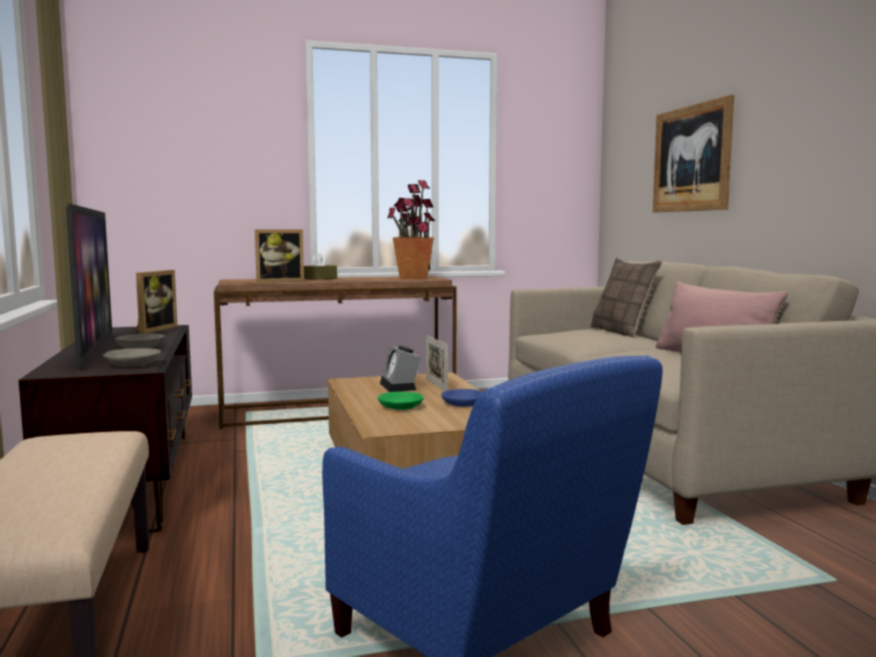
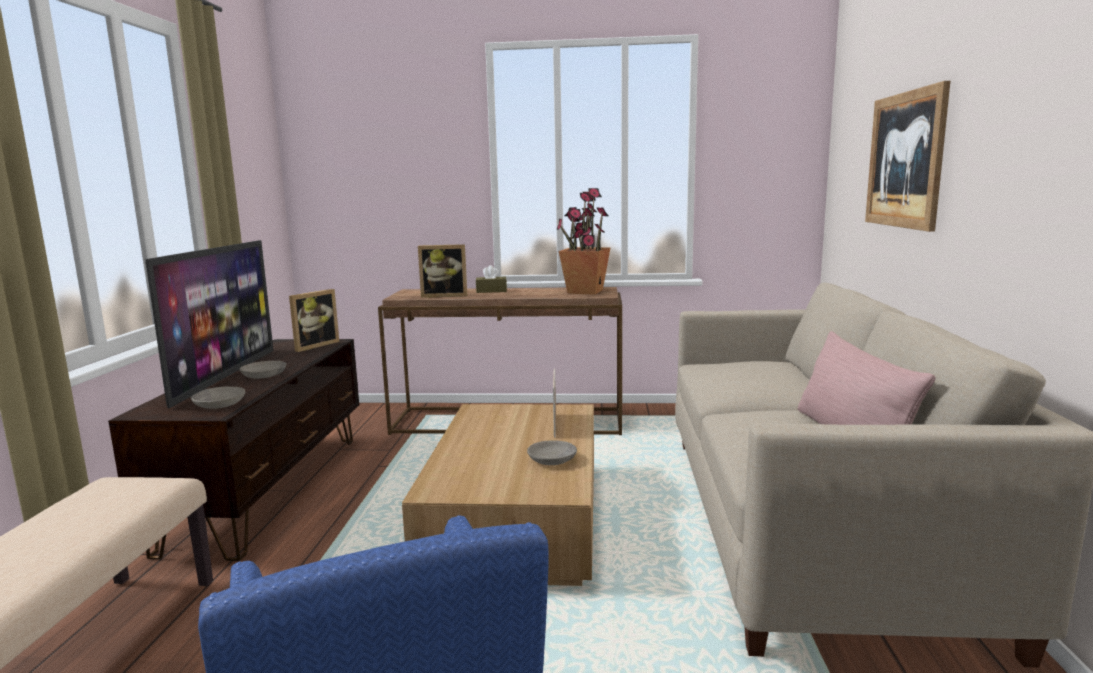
camera: 20 degrees right, 5 degrees up
(400, 386) = (517, 424): alarm clock -> none
(400, 407) = (484, 457): green bowl -> none
(464, 404) = (553, 460): blue bowl -> grey bowl
(622, 332) = (793, 373): pillow -> none

